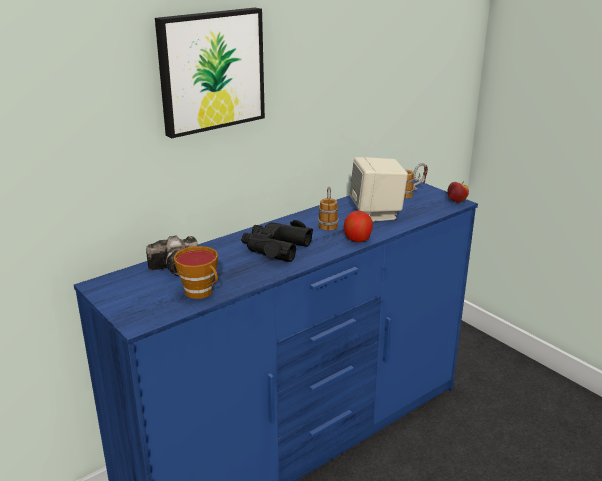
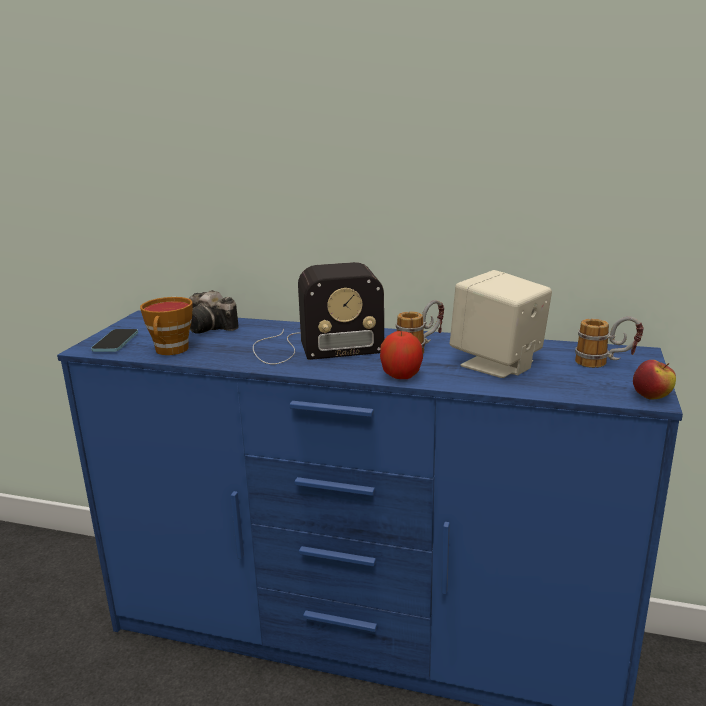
camera: 55 degrees right, 5 degrees down
(143, 309) = (115, 342): none -> phone
(210, 70) = (301, 108): picture -> none
(275, 247) = (312, 347): black binoculars -> radio

